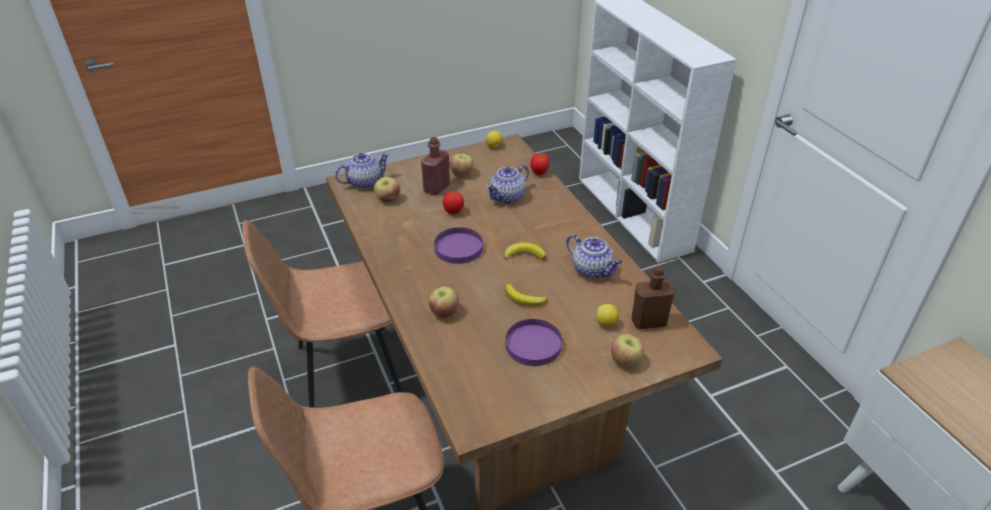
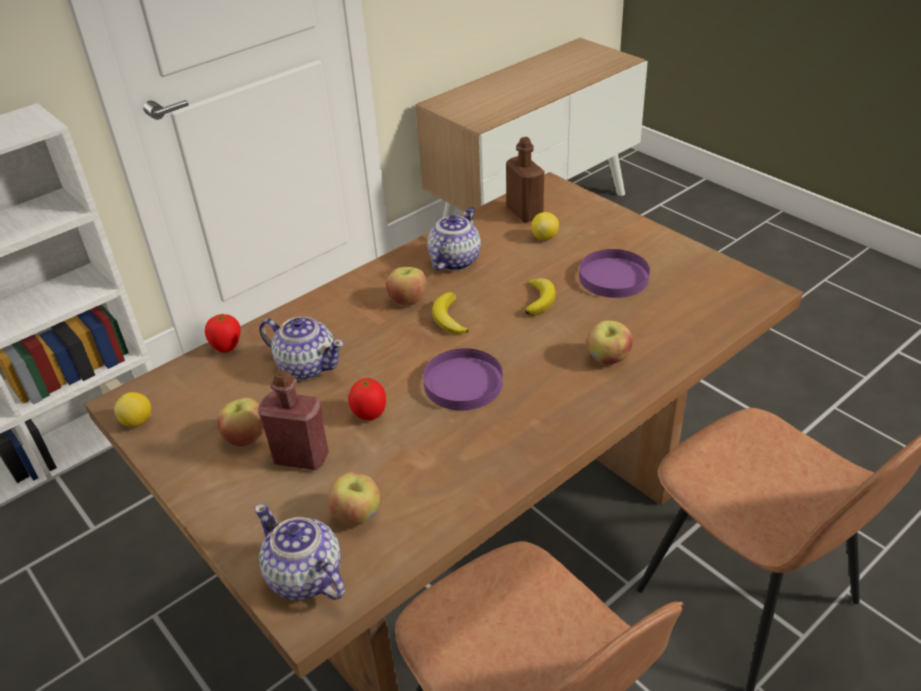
camera: 105 degrees left, 0 degrees up
(625, 361) = (593, 218): apple -> apple (408, 300)

